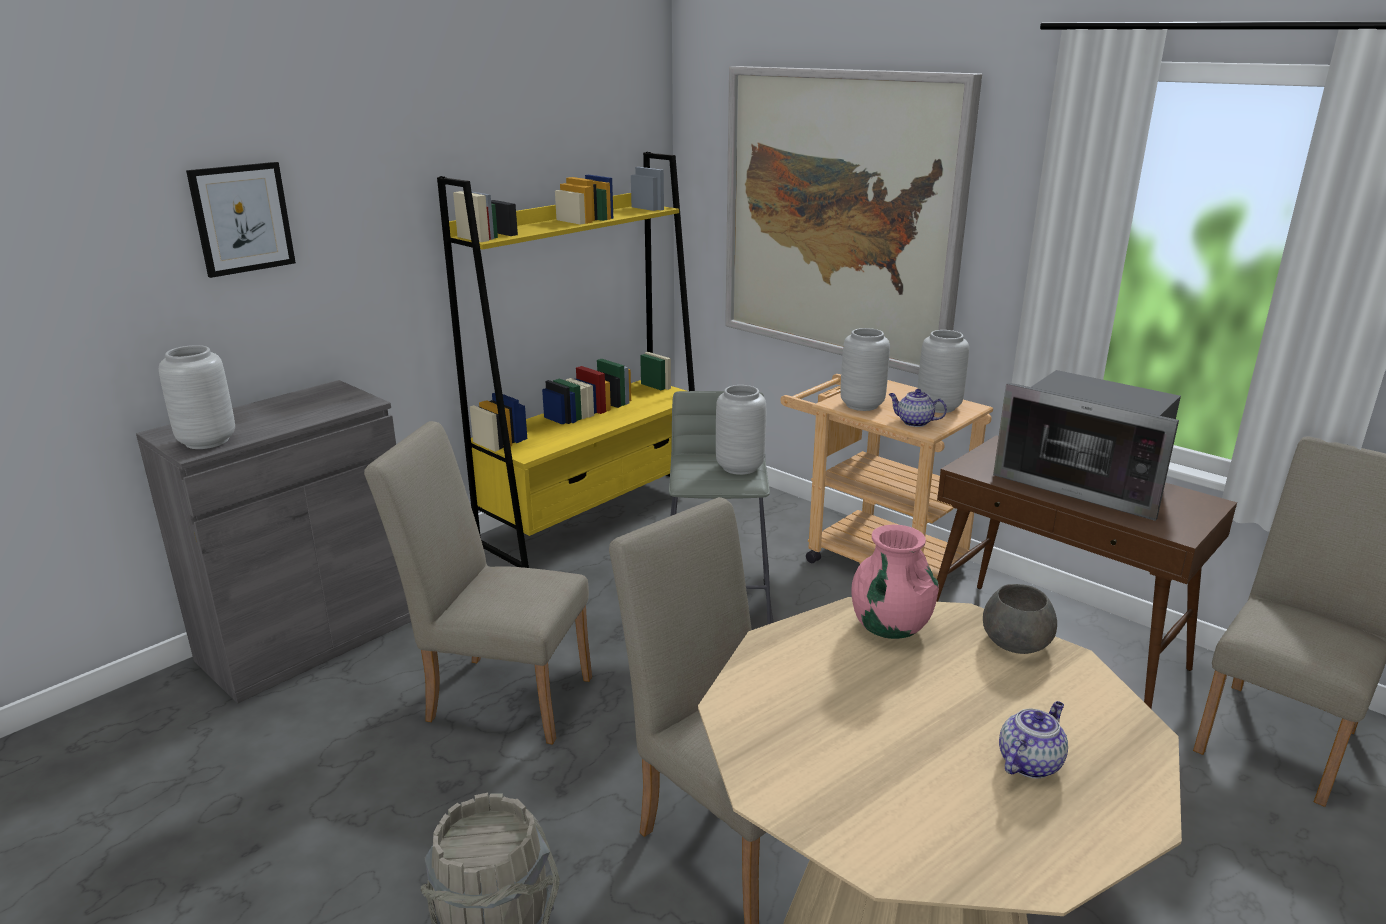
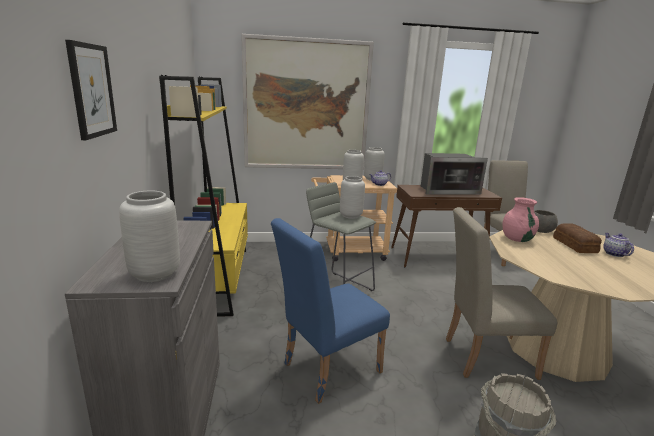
camera: 50 degrees left, 5 degrees down
(499, 695) = (325, 370): beige chair -> blue chair
(992, 701) = (575, 245): none -> bread

